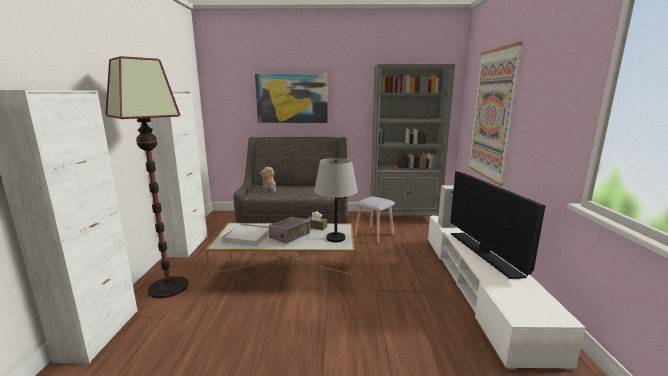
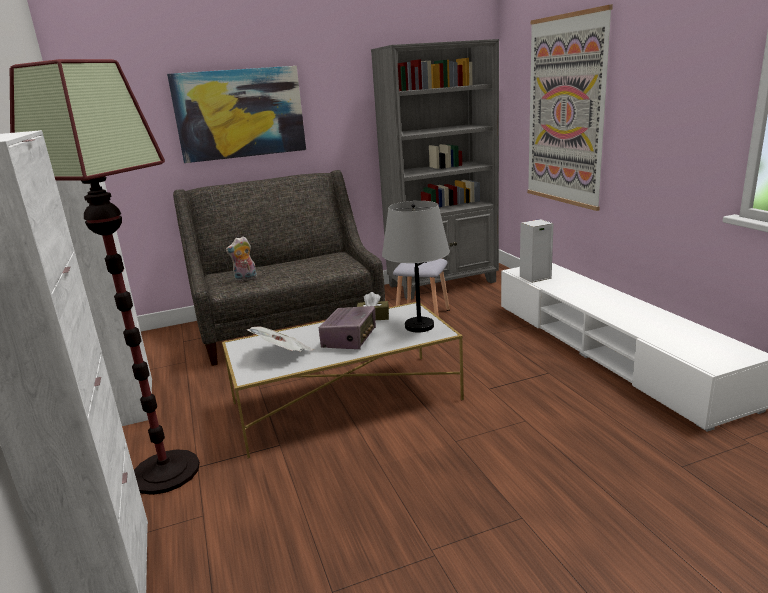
camera: 20 degrees left, 5 degrees up
(248, 236) = (283, 354): white tray -> newspaper
(484, 253) = (611, 304): television -> none

